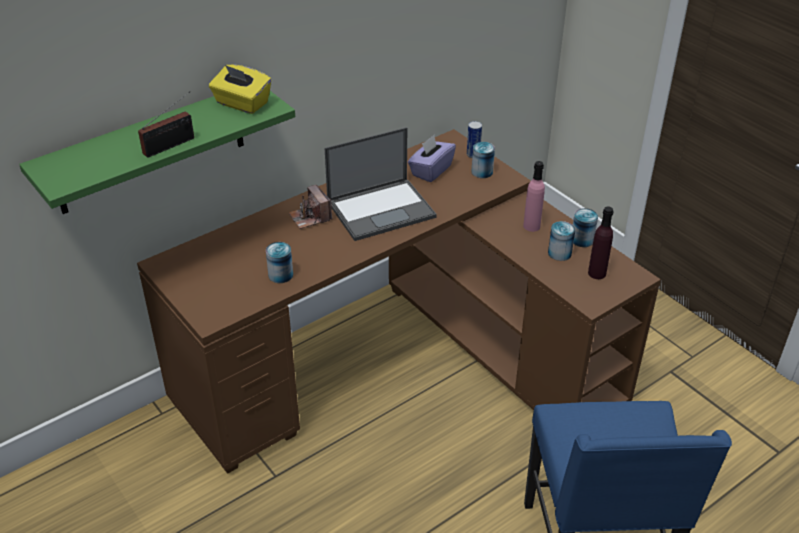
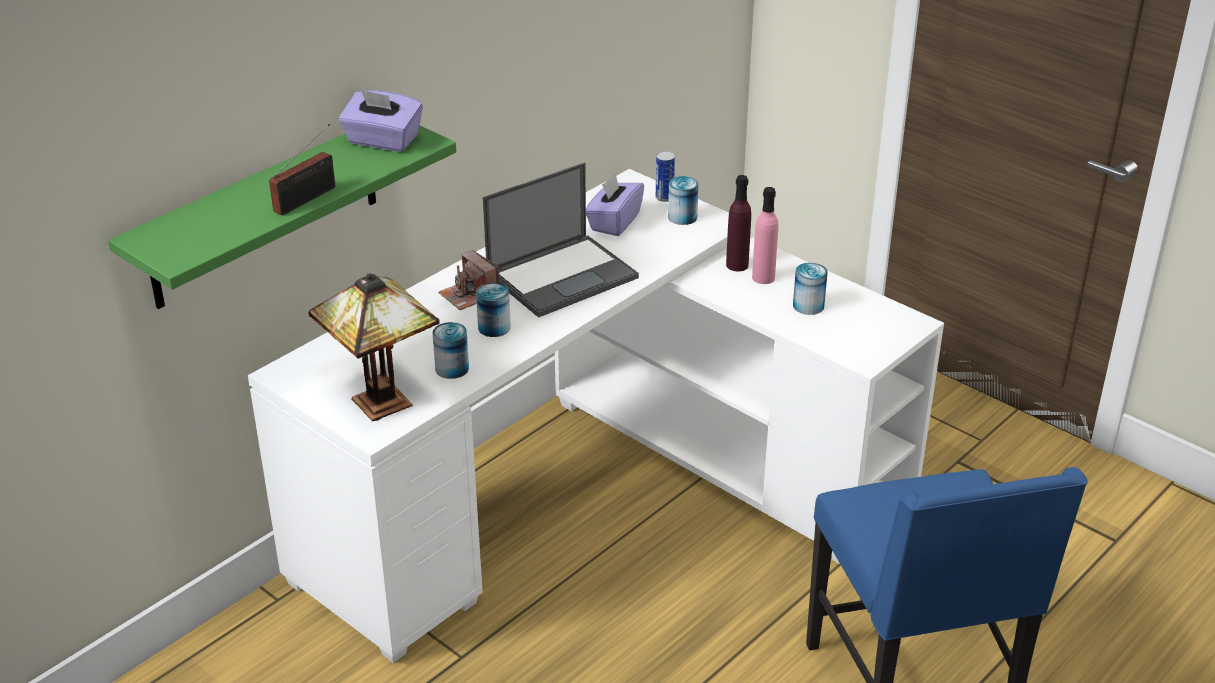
camera: 10 degrees left, 5 degrees down
(226, 297) = (386, 403): none -> table lamp
(242, 103) = (382, 141): yellow tissue box -> purple tissue box
(401, 361) = (596, 493): brown desk -> white desk
(582, 240) = (832, 287): can -> can (494, 327)
(597, 273) = (862, 324): purple bottle -> purple bottle (737, 265)

